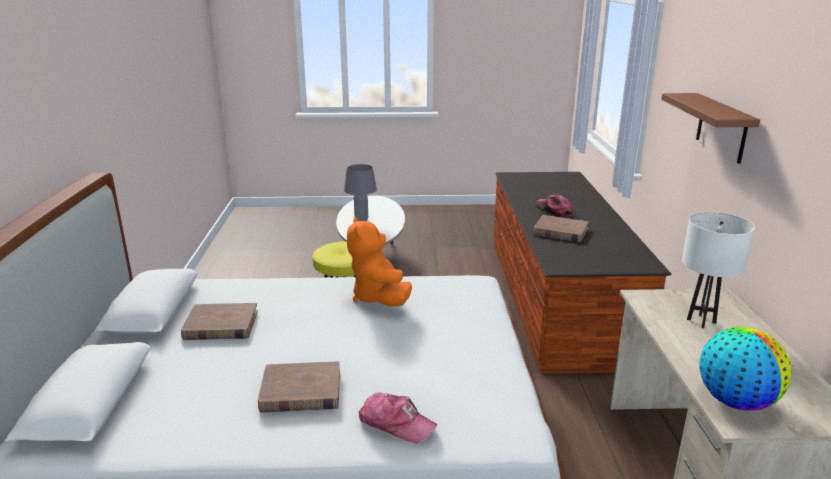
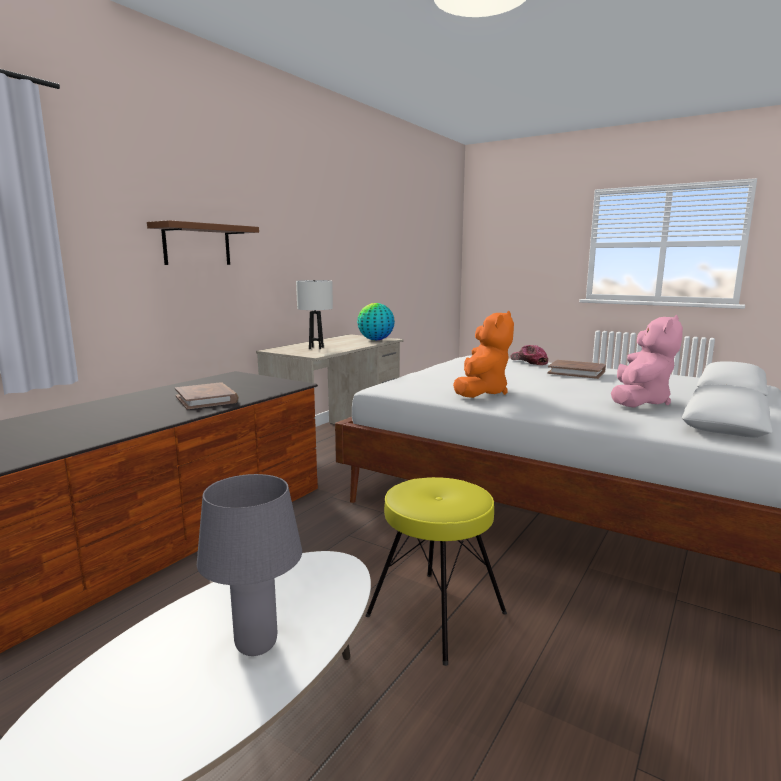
camera: 145 degrees left, 10 degrees down
(221, 325) = (639, 402): brown book -> pink plush toy
(553, 211) = (135, 414): cap -> none

